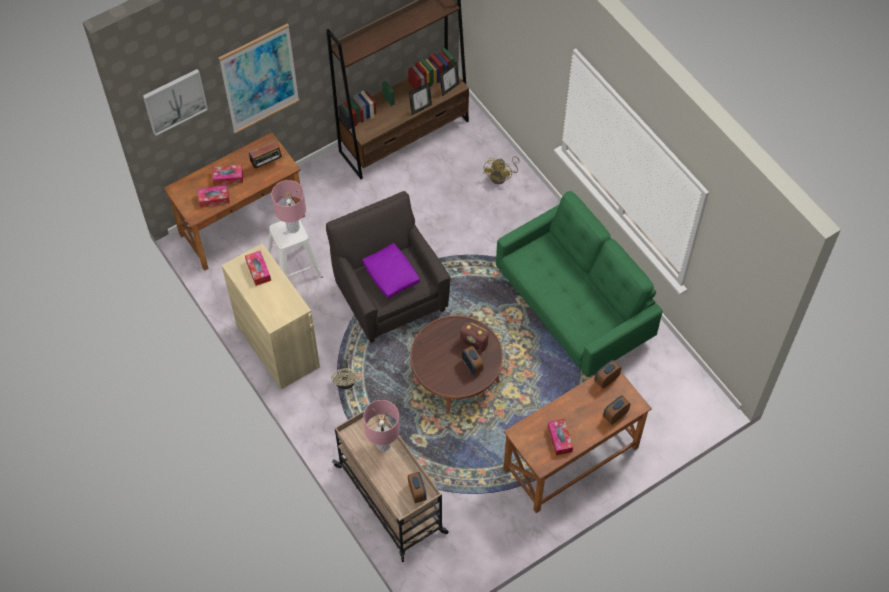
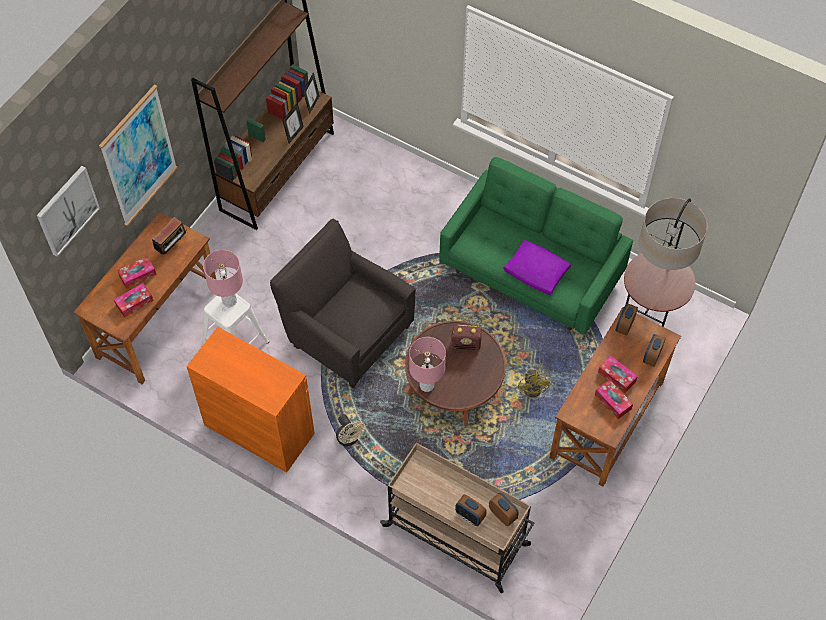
camera: 25 degrees left, 0 degrees up
(258, 270) = (229, 356): tissue box -> tissue box (616, 377)
(277, 345) = (259, 429): beige cabinet -> orange cabinet
(383, 444) = (443, 481): pink table lamp -> pink table lamp (427, 385)
(391, 275) = (353, 310): purple pillow -> purple pillow (537, 272)
(472, 366) = (476, 368): alarm clock -> alarm clock (470, 516)
(501, 177) = (394, 175): yellow fan -> yellow fan (535, 386)
(657, 386) = (648, 317): none -> floor lamp

